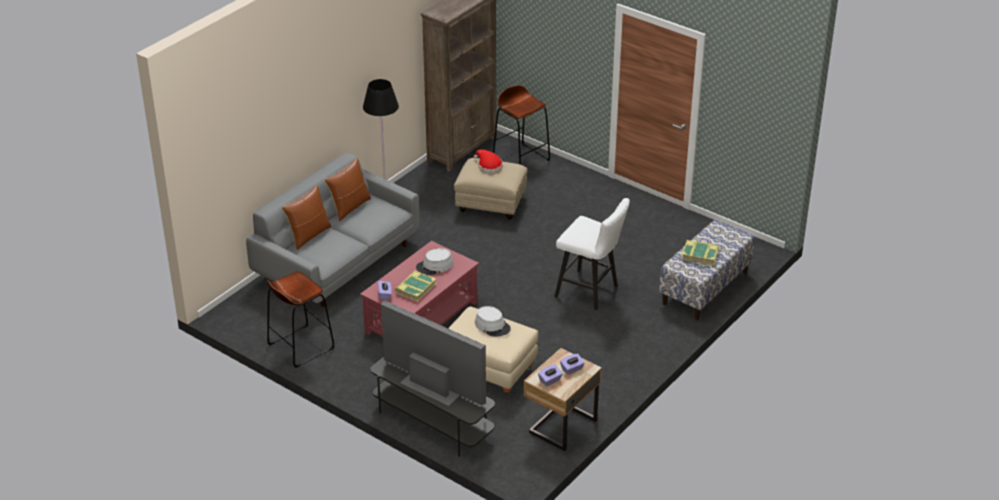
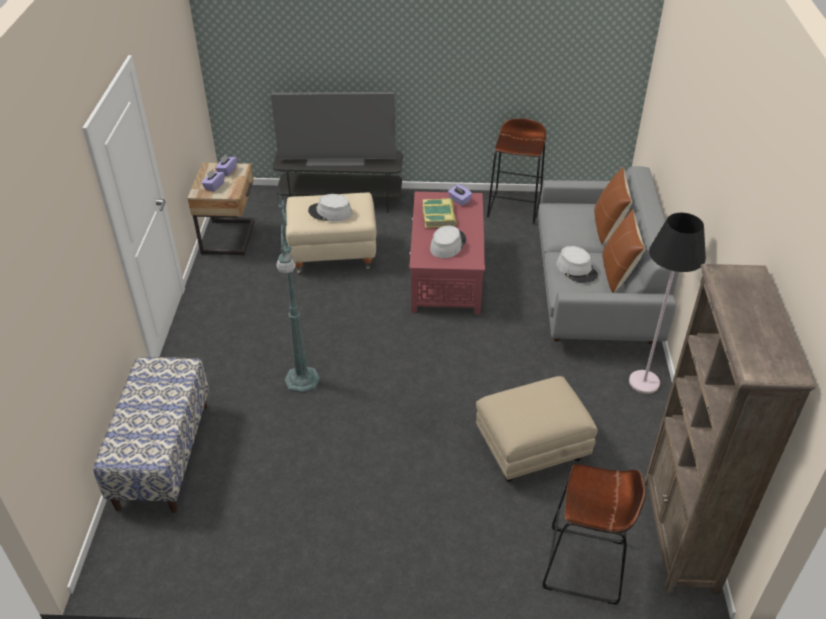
camera: 145 degrees right, 5 degrees up
(372, 218) = (577, 269): none -> grey hat
(488, 165) = (547, 409): red hat -> none
(590, 292) = (302, 381): white stool -> green floor lamp
(700, 255) = (158, 396): book -> none

